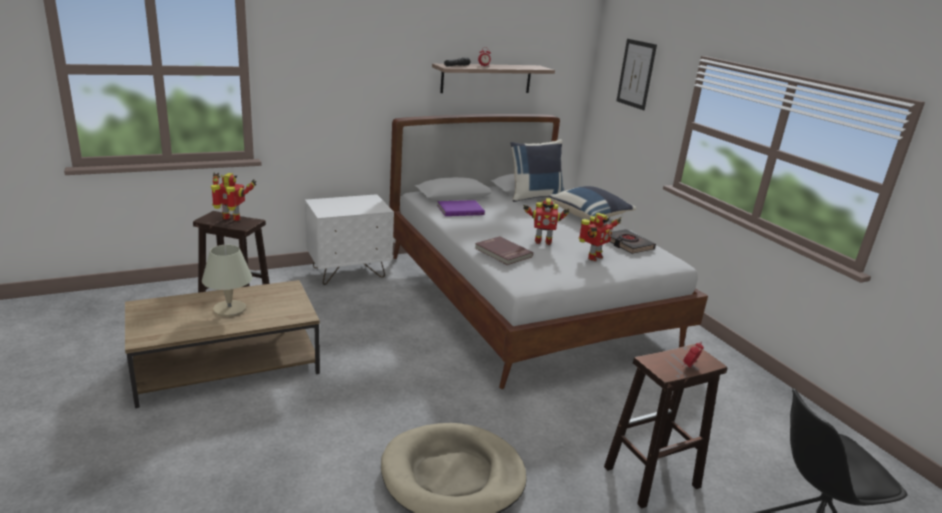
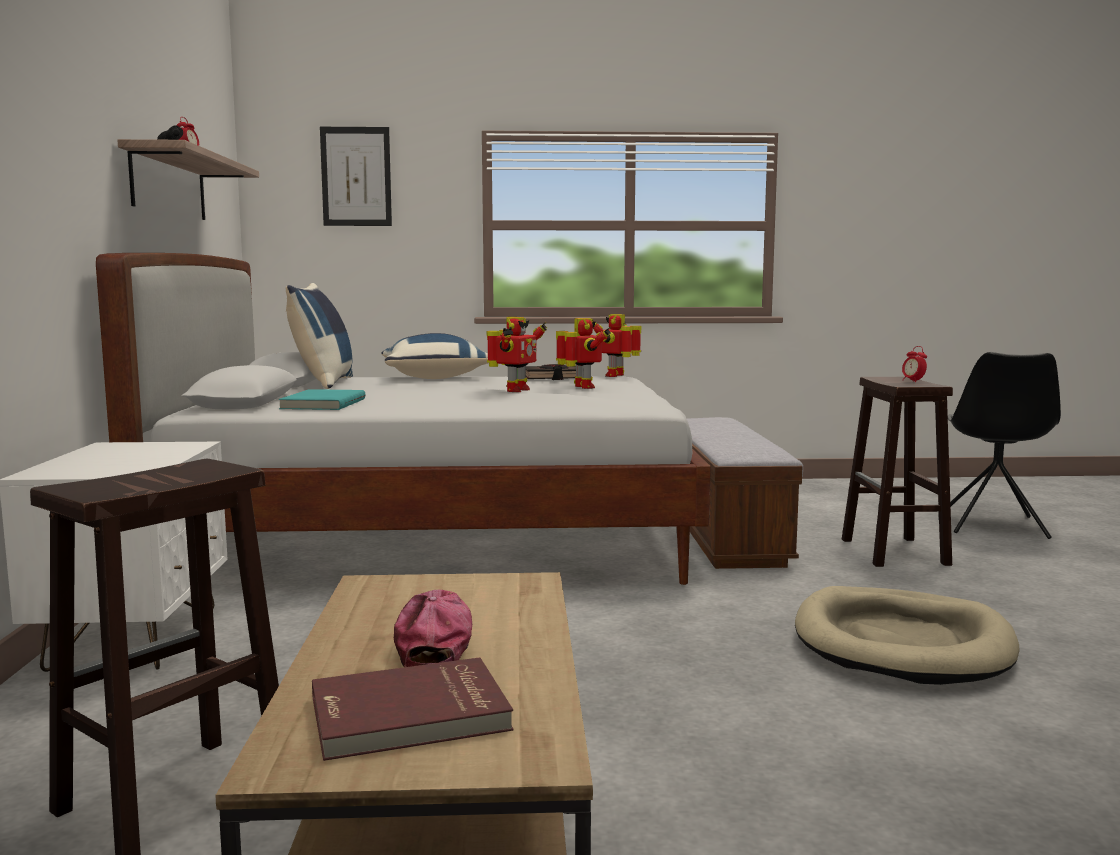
camera: 65 degrees left, 15 degrees down
(229, 309) = (435, 644): beige table lamp -> cap
(231, 219) = (145, 477): toy robot -> toy robot (617, 376)
(460, 210) = (321, 404): purple book -> turquoise book
(502, 253) = (543, 400): red book -> red book (410, 715)
(627, 393) = (723, 532): none -> bench

